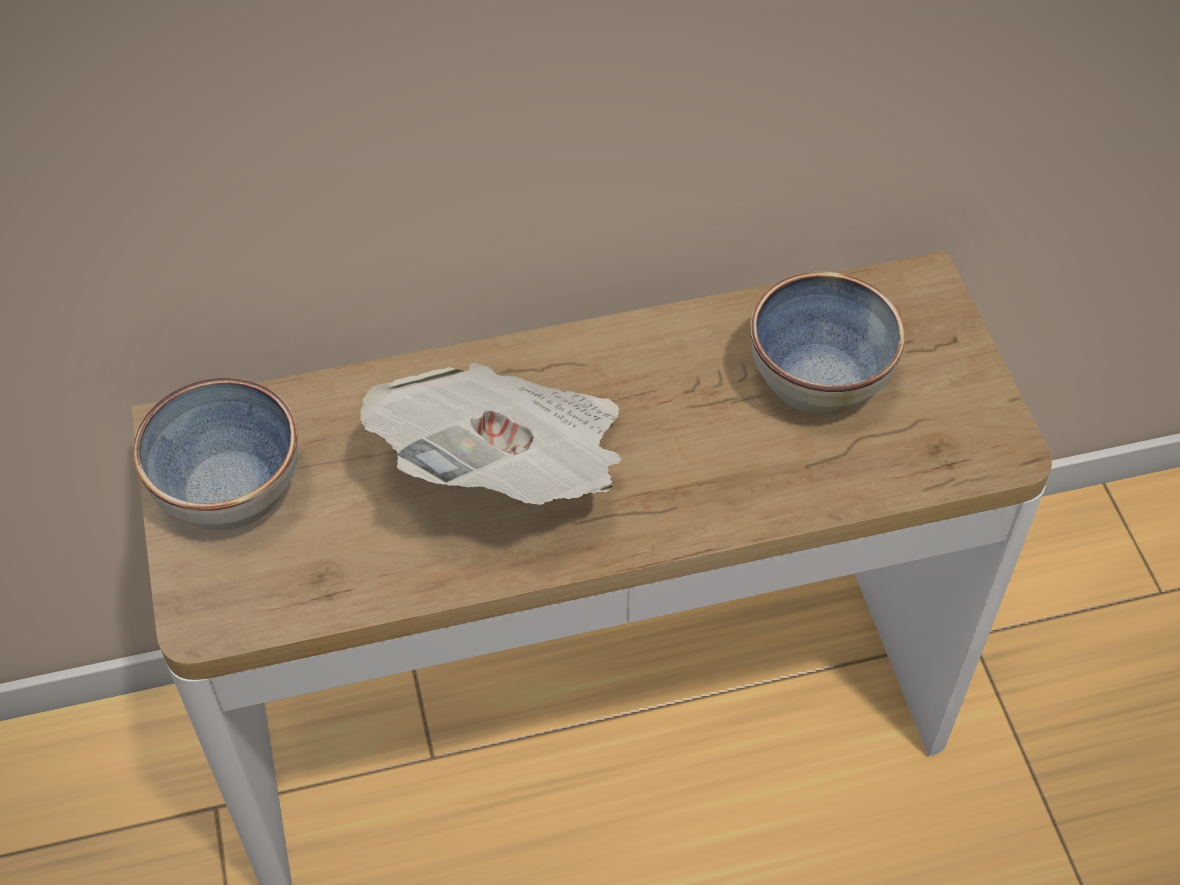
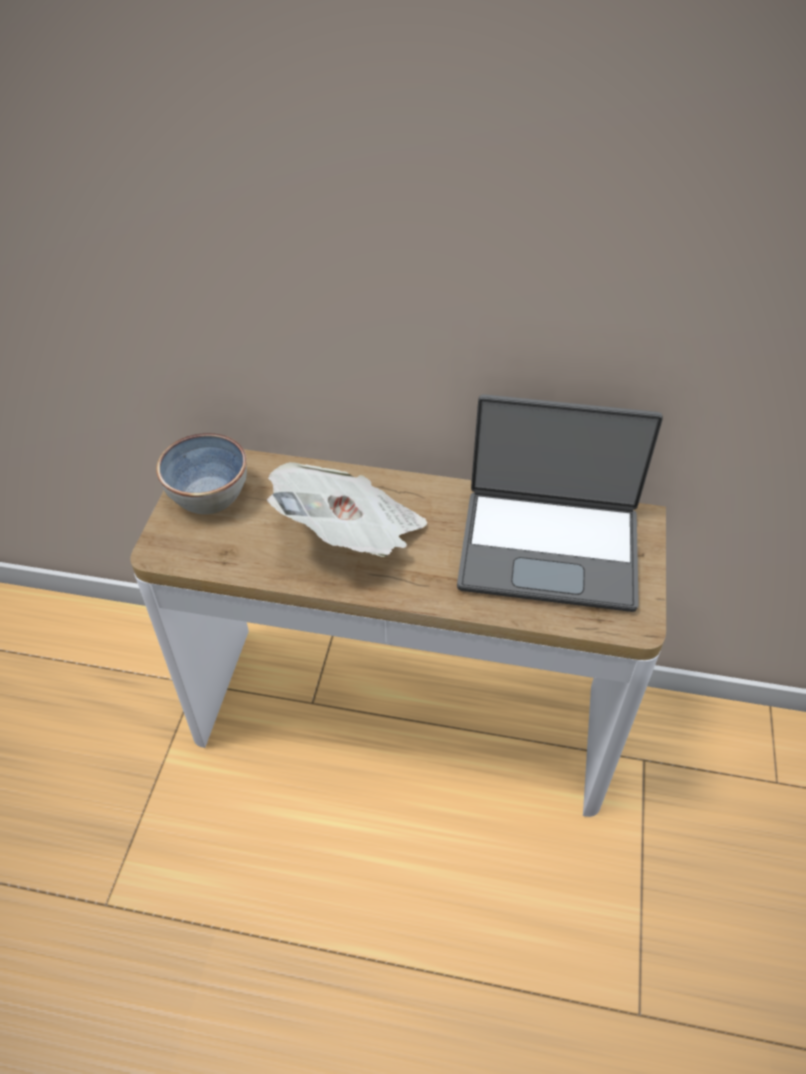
camera: 25 degrees right, 5 degrees down
(819, 378) = (549, 548): bowl -> laptop

